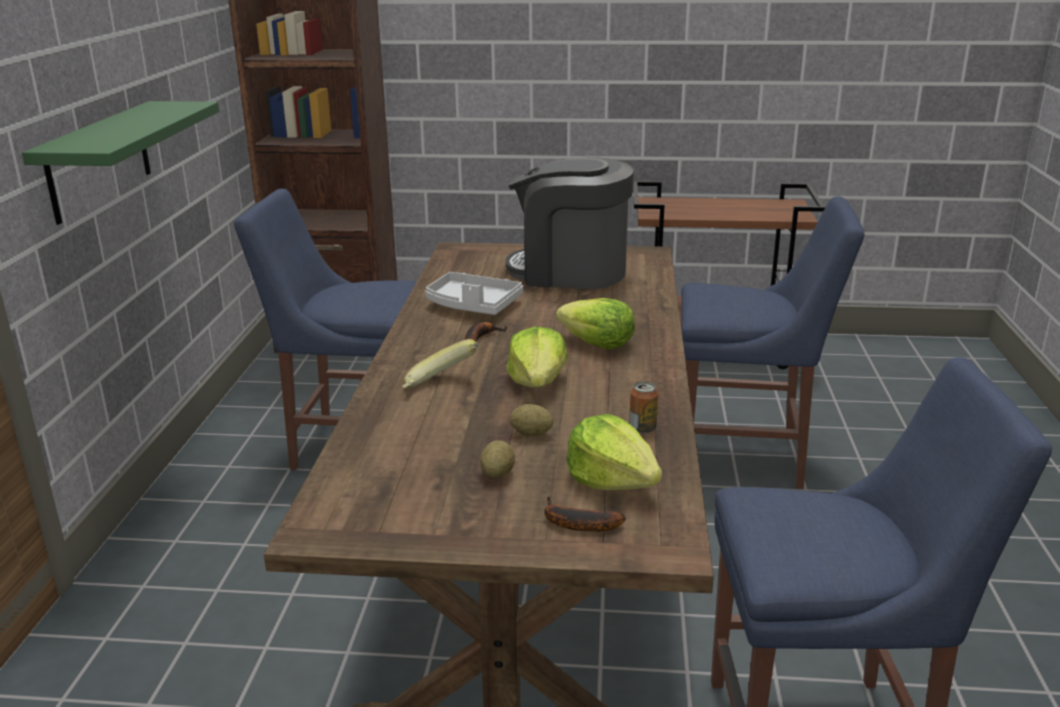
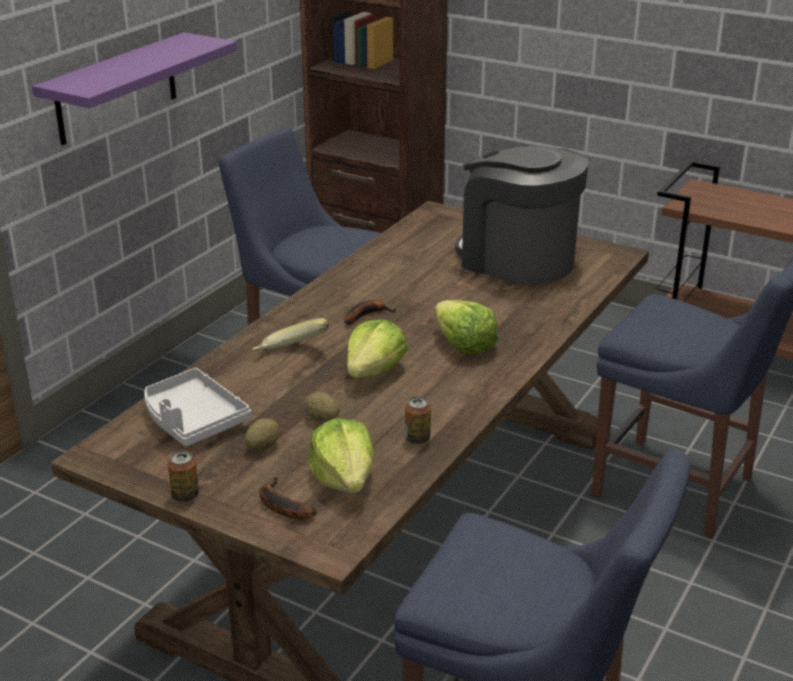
camera: 25 degrees right, 5 degrees up
(99, 160) = (117, 89): green shelf -> purple shelf
(462, 543) = (185, 495): none -> can
(472, 306) = (392, 279): grey tray -> grey tray (193, 420)

